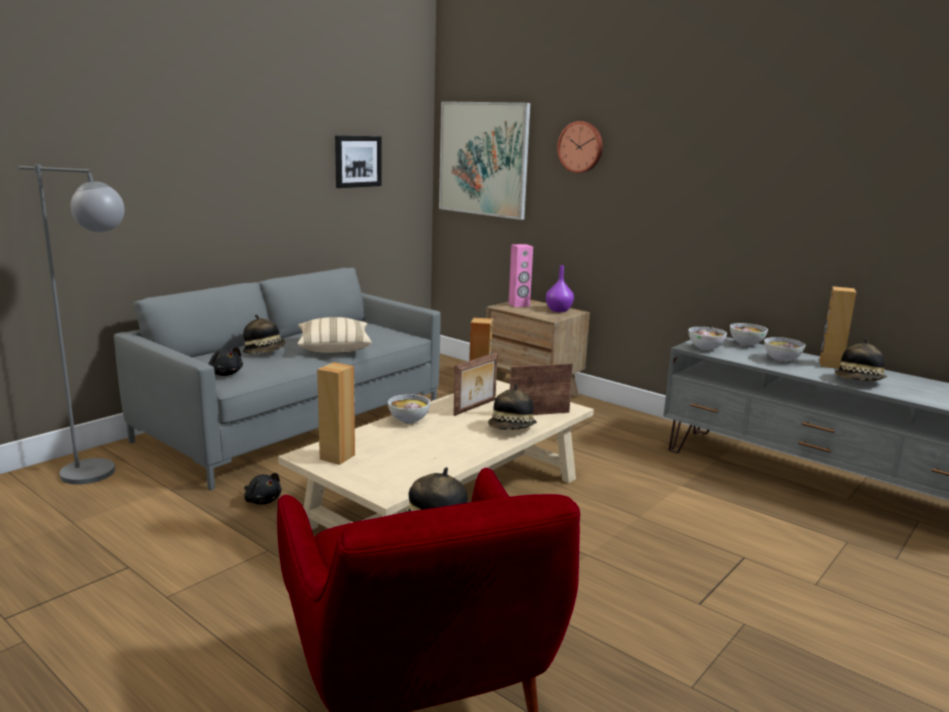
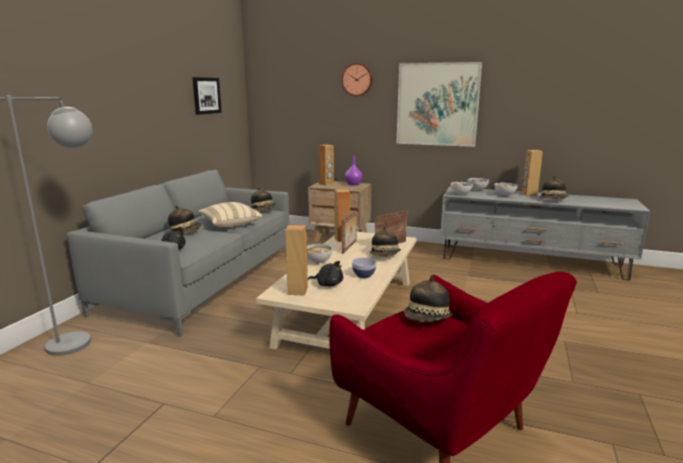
camera: 20 degrees left, 0 degrees up
(262, 500) = (225, 335): black plush toy -> black plush toy (328, 284)
(397, 335) = (263, 210): none -> hat
(448, 452) = (363, 275): none -> bowl
(483, 159) = (286, 91): picture -> picture (437, 104)
(519, 305) = (326, 184): pink speaker -> brown speaker

